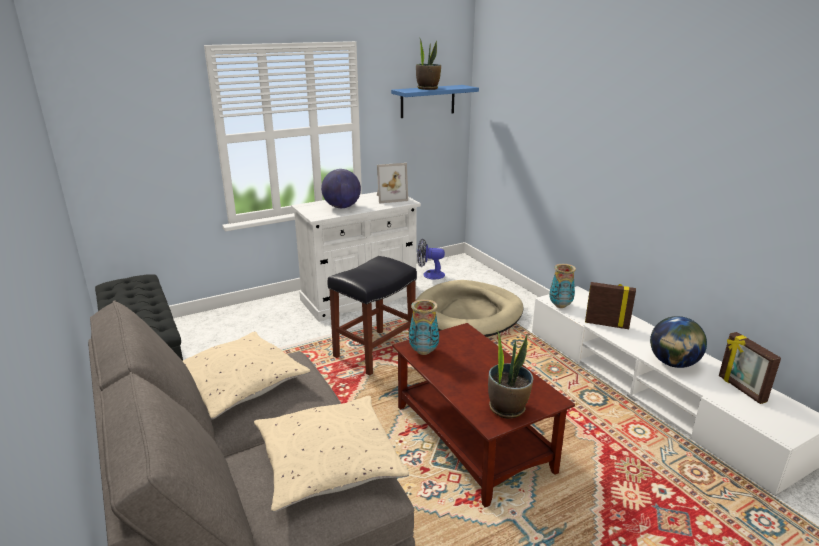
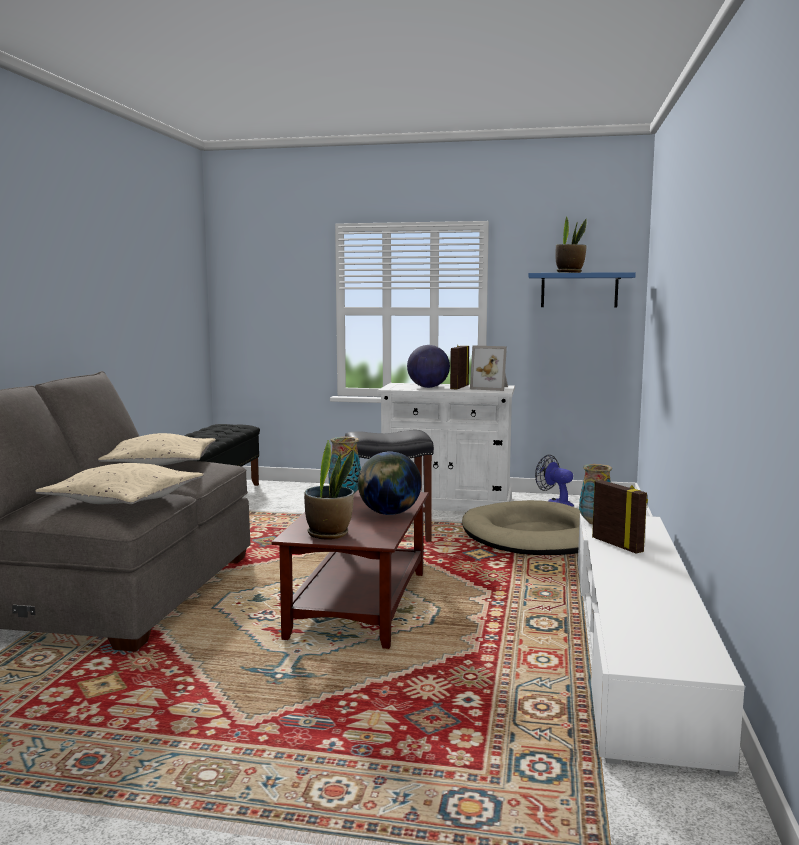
camera: 40 degrees right, 15 degrees down
(673, 363) = (626, 586): globe -> globe (389, 513)
(741, 389) = (667, 624): picture frame -> picture frame (459, 387)

